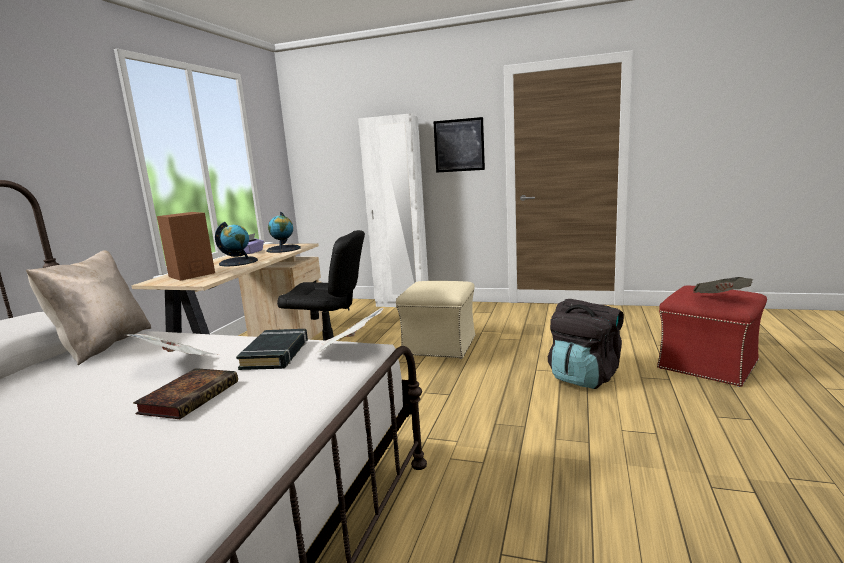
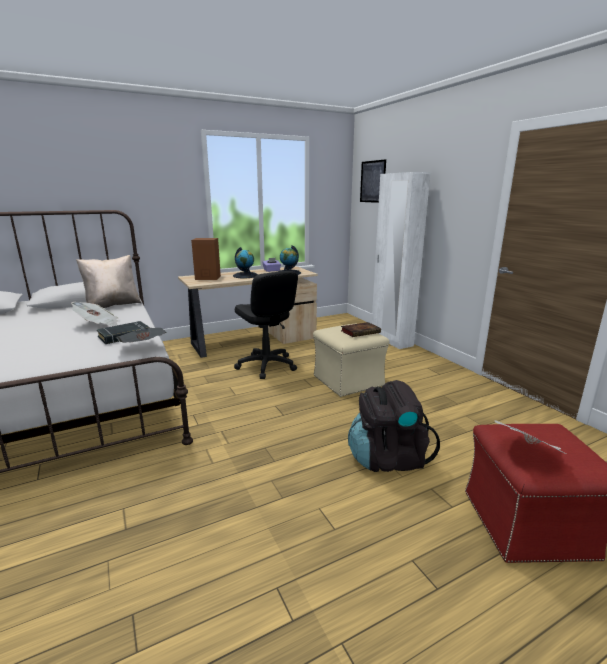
camera: 45 degrees right, 5 degrees up
(191, 396) = (60, 341): book -> book (361, 332)
(459, 145) = (459, 205): picture -> picture (372, 181)

